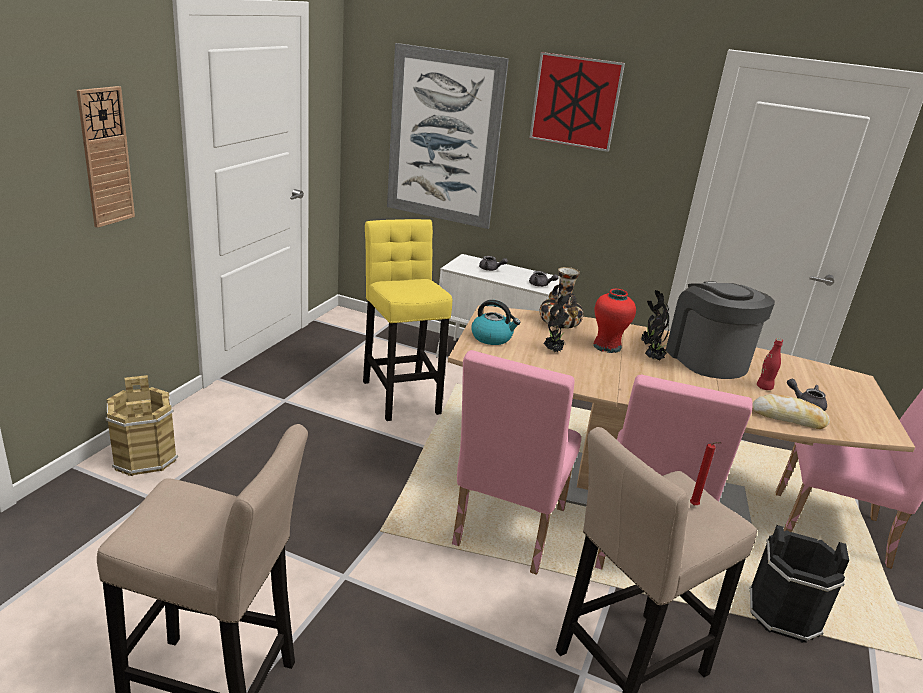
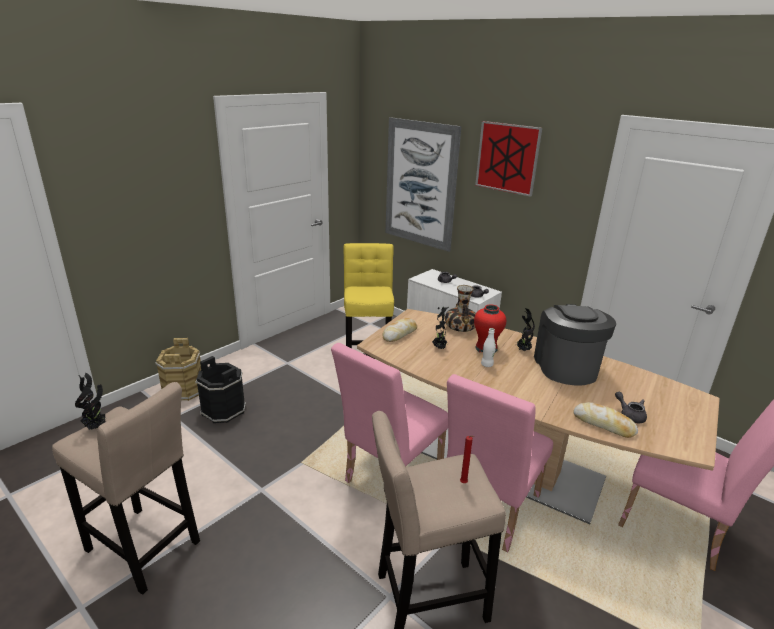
camera: 20 degrees right, 0 degrees up
(106, 157) = (162, 199): wall clock -> none
(492, 338) = (400, 334): kettle -> bread
(621, 366) = (487, 365): none -> white bottle
(654, 359) = (518, 362): potted plant -> potted plant (97, 427)
(764, 387) = (601, 396): red bottle -> none
(783, 614) = (585, 588): black bucket -> black bucket (223, 410)

